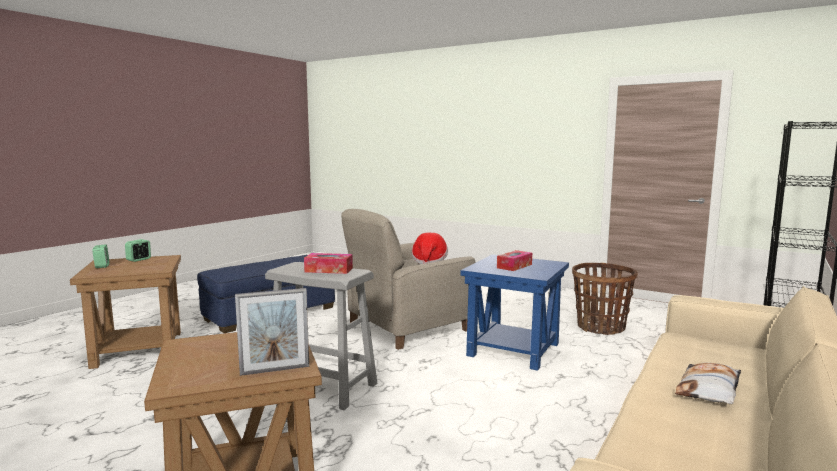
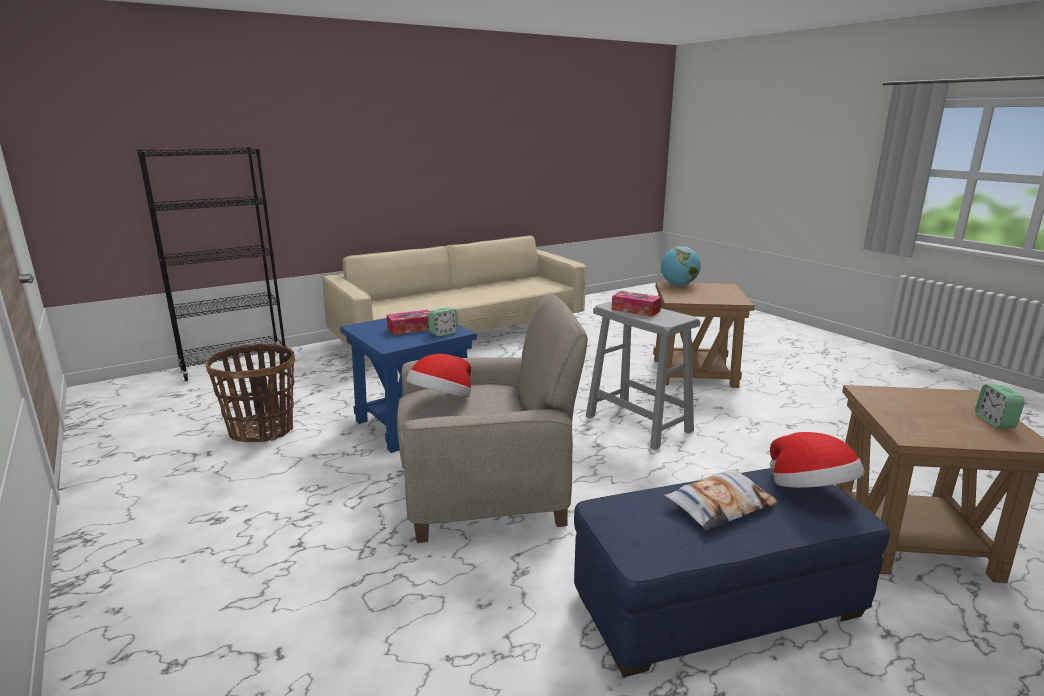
camera: 155 degrees left, 10 degrees up
(139, 259) = (959, 435): alarm clock -> alarm clock (443, 333)
(226, 271) = (810, 491): none -> hat
(275, 370) = (678, 285): picture frame -> globe
(709, 390) = (446, 297): pillow -> pillow (720, 505)

